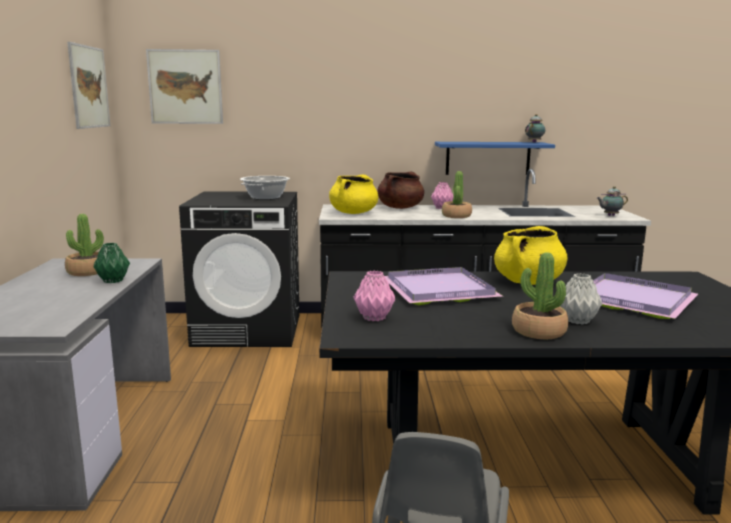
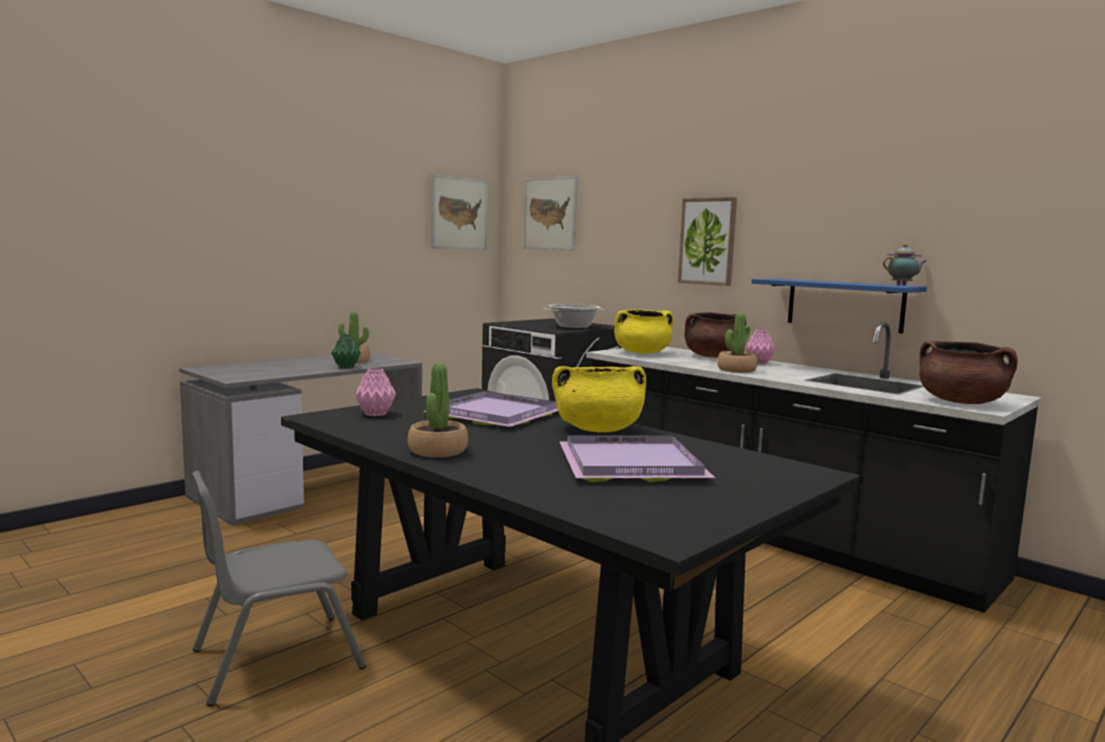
camera: 45 degrees right, 5 degrees down
(371, 113) = (707, 241): none -> picture
(576, 321) = (499, 456): grey vase -> none
(610, 215) = (961, 402): teapot -> brown cooking pot

